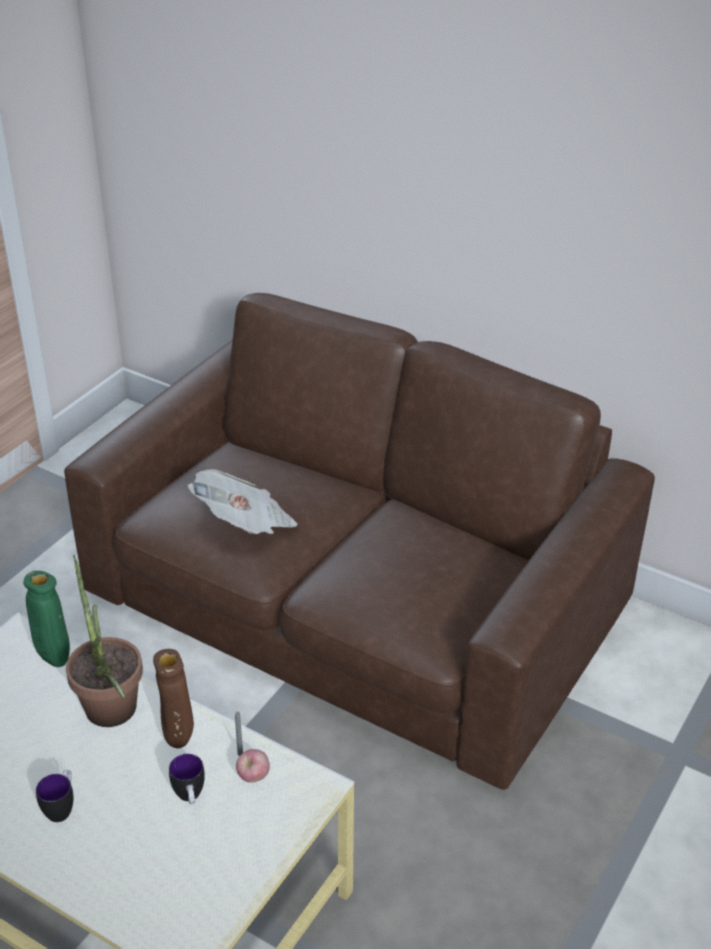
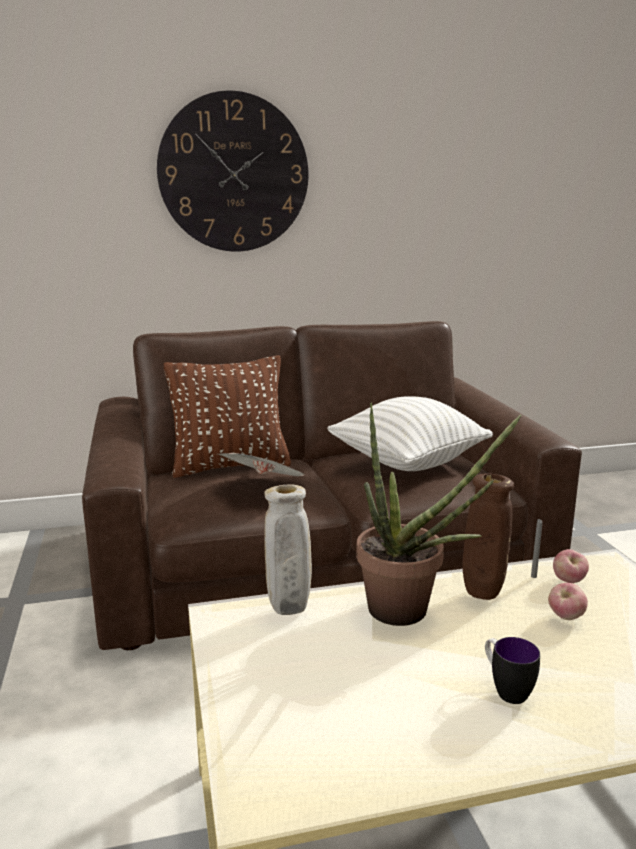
camera: 45 degrees left, 20 degrees down
(54, 661) = (289, 611): green vase -> beige vase
(190, 798) = (565, 617): mug -> apple
(282, 471) = (230, 466): none -> brown pillow
(391, 132) = (234, 173): none -> wall clock
(417, 564) = (407, 463): none -> white pillow

